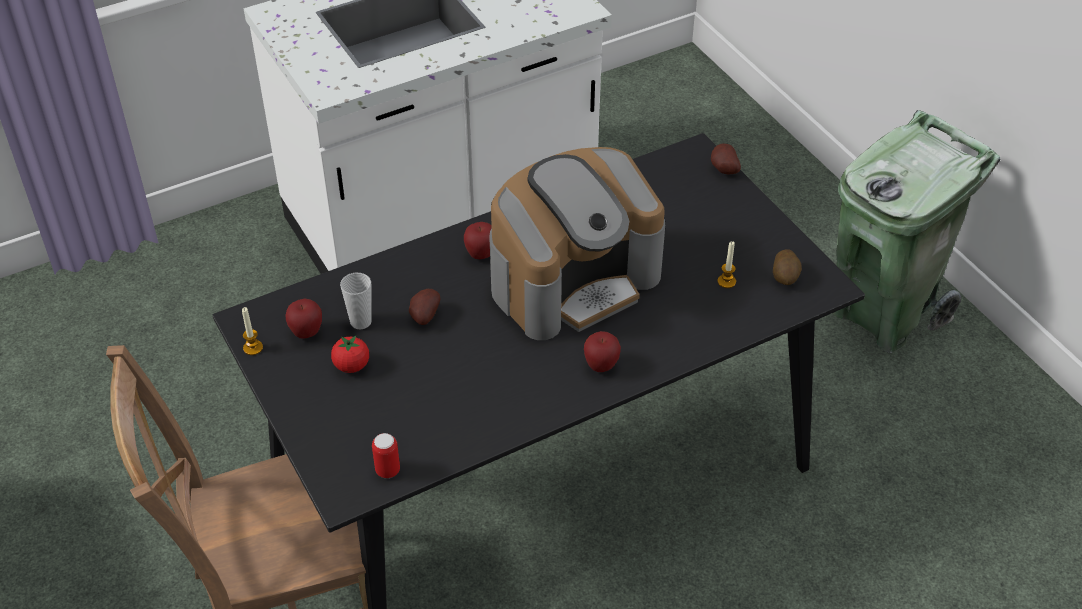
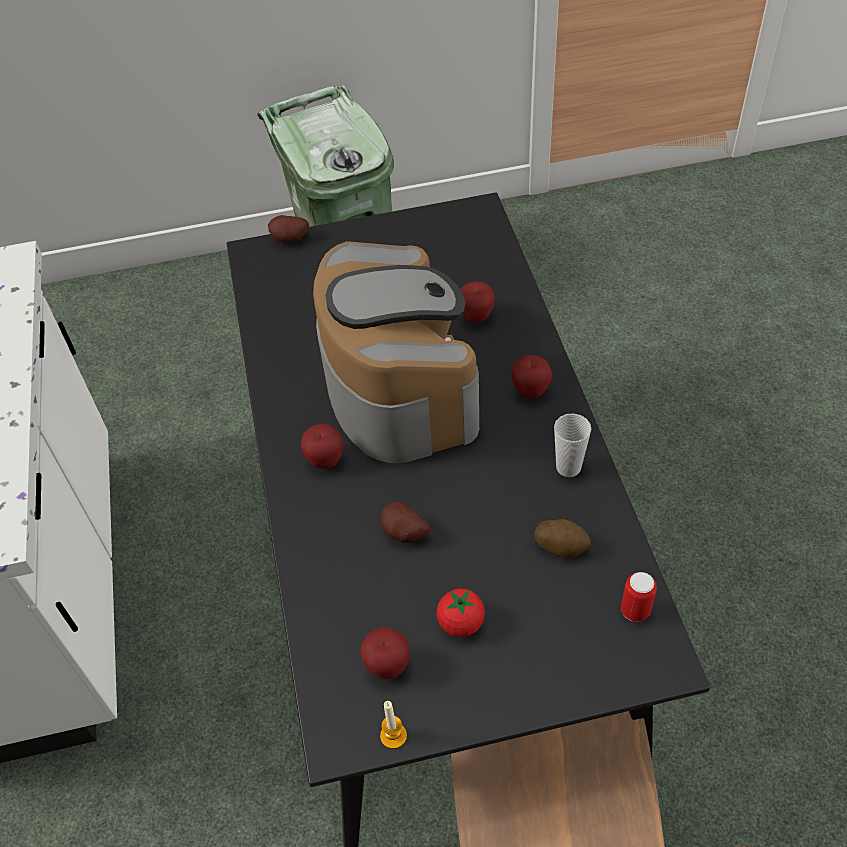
camera: 70 degrees left, 5 degrees up
(360, 322) = (390, 601): cup -> cup (568, 467)
(679, 312) = (476, 317): none -> apple
(726, 281) = (447, 274): candle -> none
(785, 276) = (456, 234): potato -> potato (561, 546)

